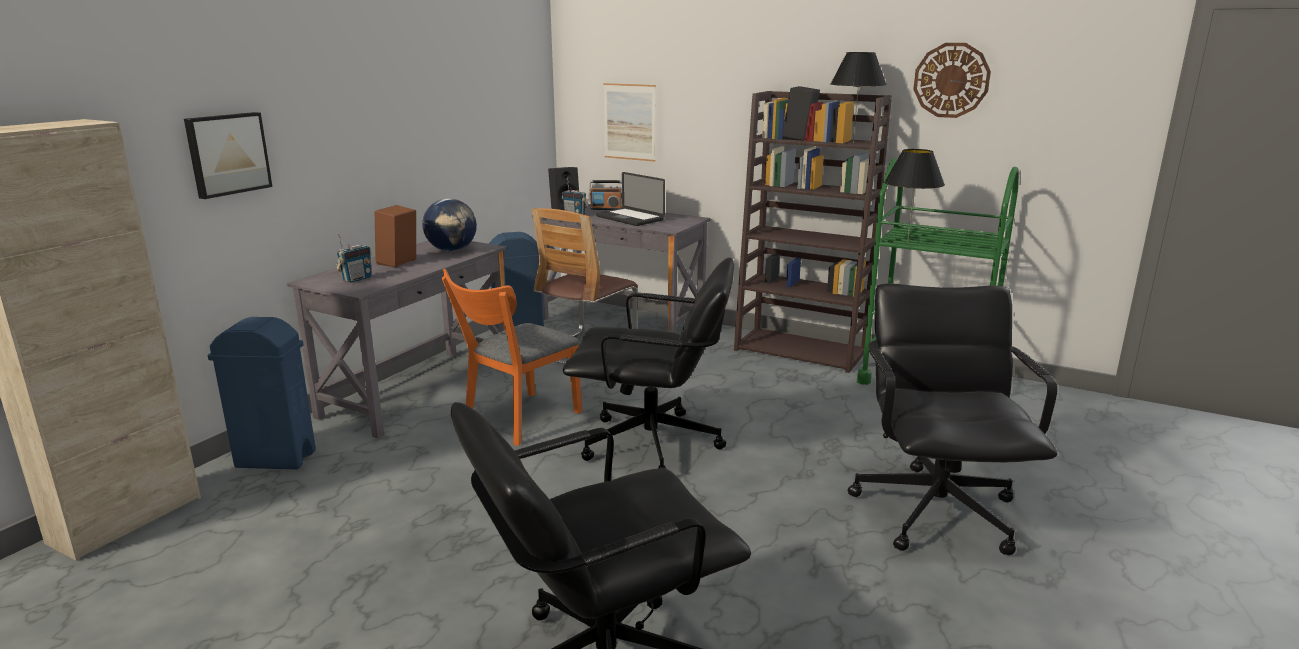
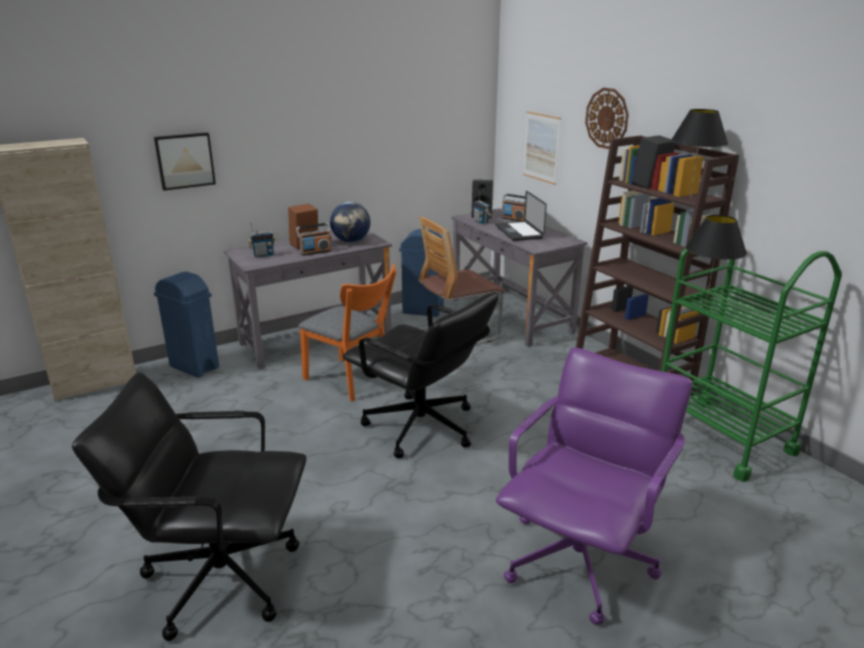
camera: 30 degrees right, 5 degrees up
(424, 266) = (315, 252): none -> radio
(517, 421) = (352, 380): orange chair -> orange chair turned 120 degrees counterclockwise
(937, 511) = (580, 561): black office chair -> purple office chair
(951, 80) = (795, 147): wall clock -> wall clock (607, 118)

